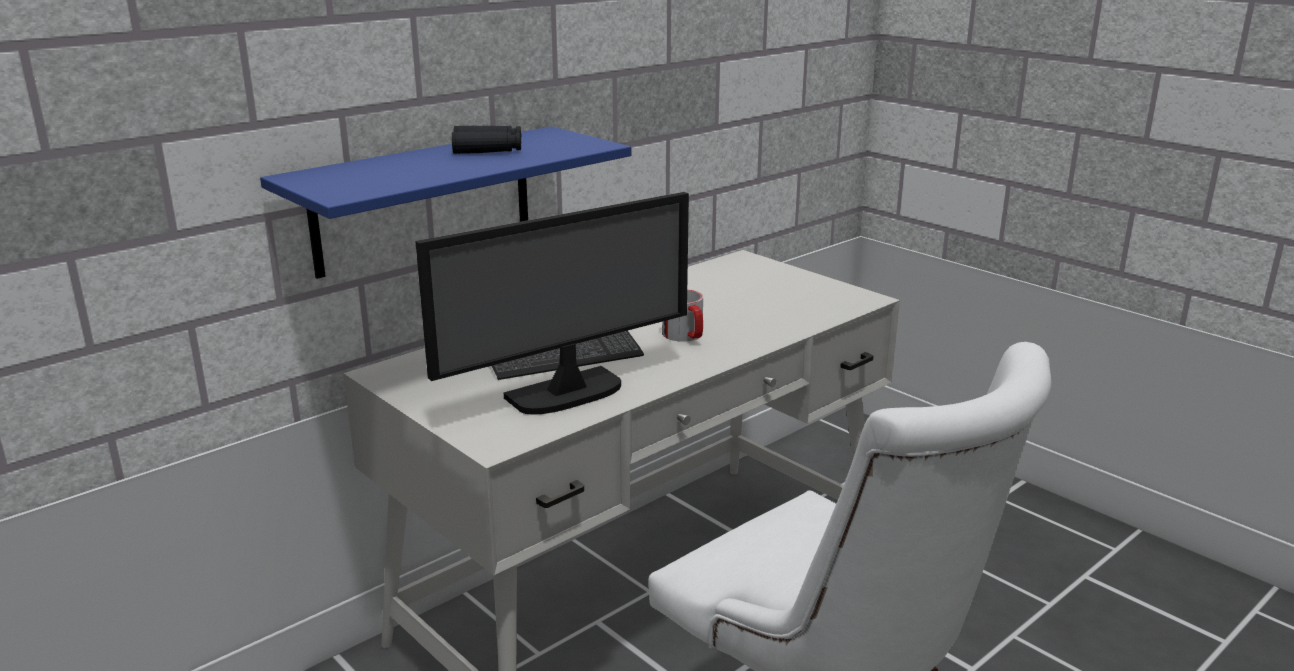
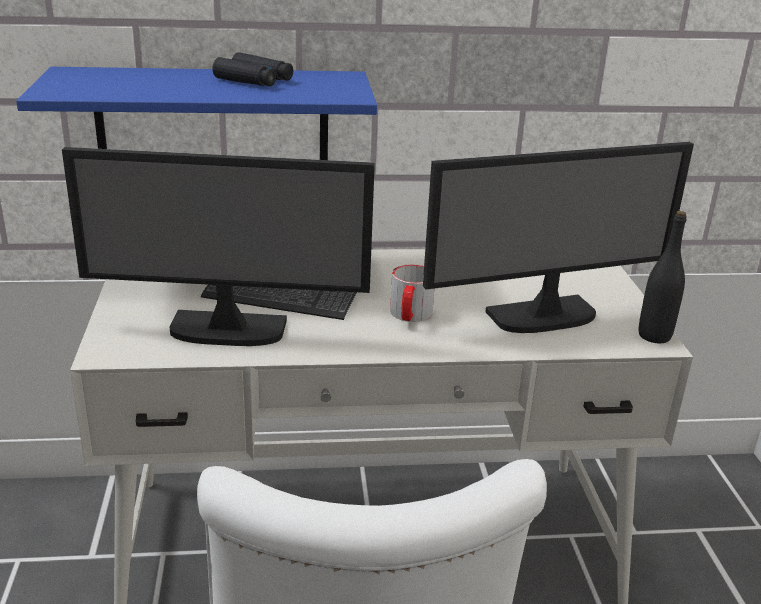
camera: 35 degrees right, 5 degrees up
(777, 307) = (544, 317): none -> monitor
(861, 295) = (654, 336): none -> black bottle

